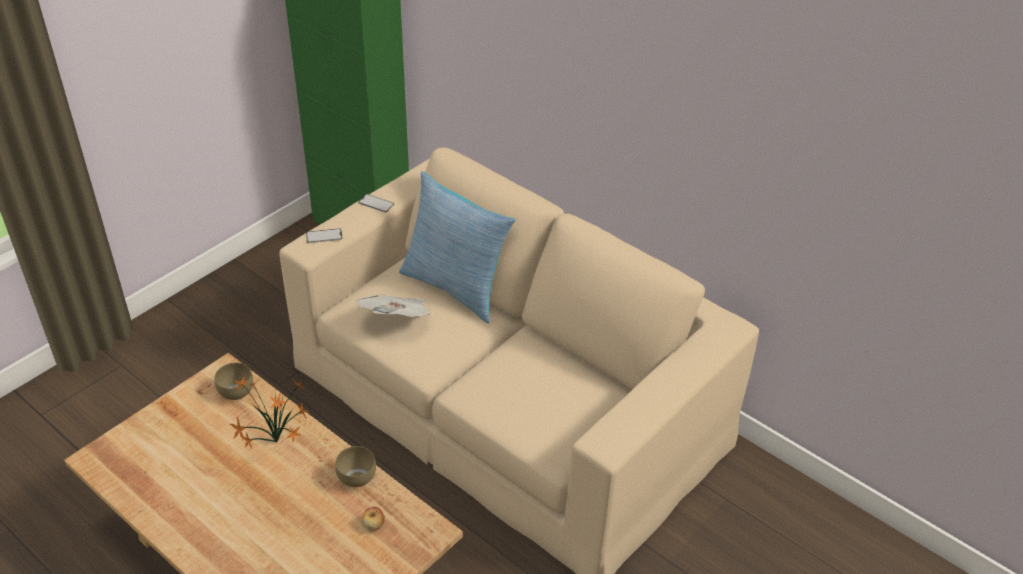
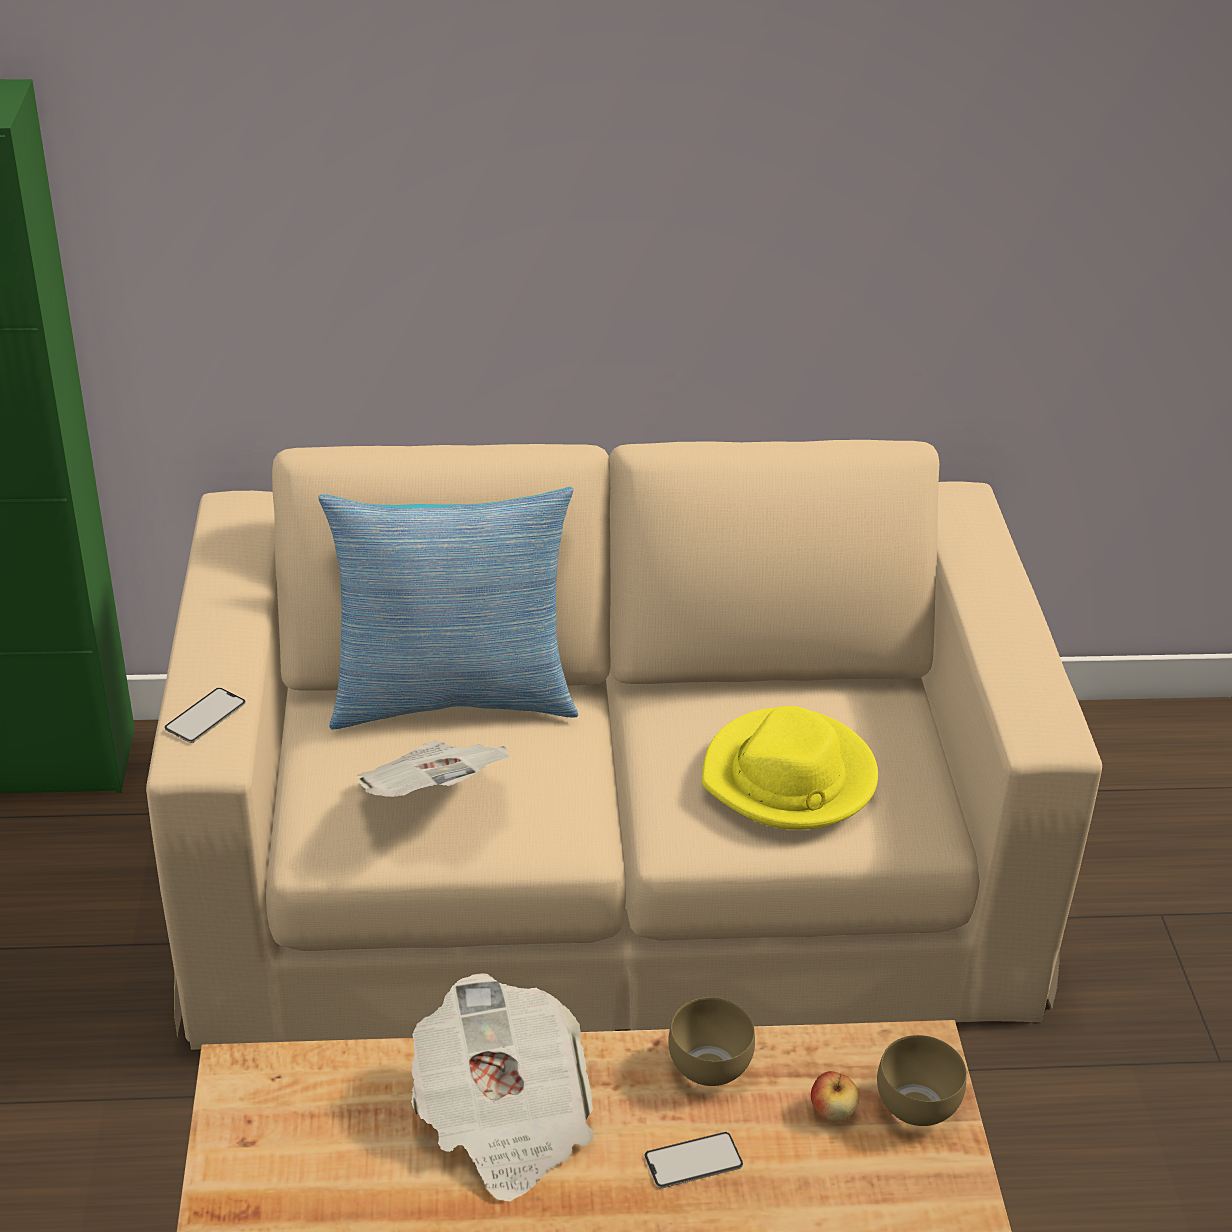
camera: 45 degrees left, 5 degrees down
(235, 393) = (317, 1097): brown bowl -> brown bowl (917, 1109)
(274, 443) = (503, 1120): potted plant -> newspaper
(376, 203) = (220, 617): phone -> phone (693, 1161)
(531, 400) = (789, 778): none -> yellow hat

